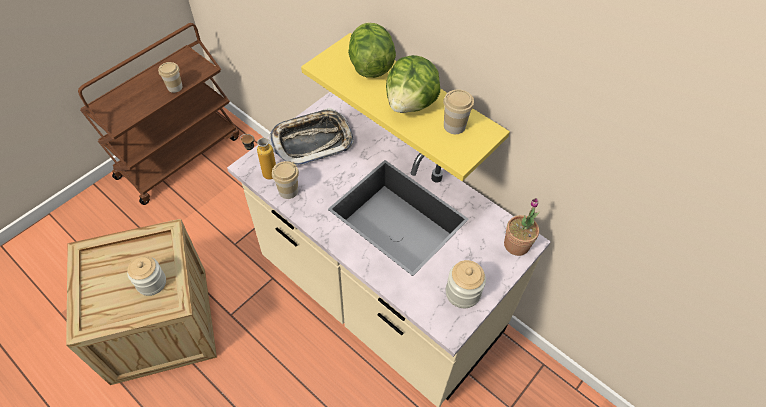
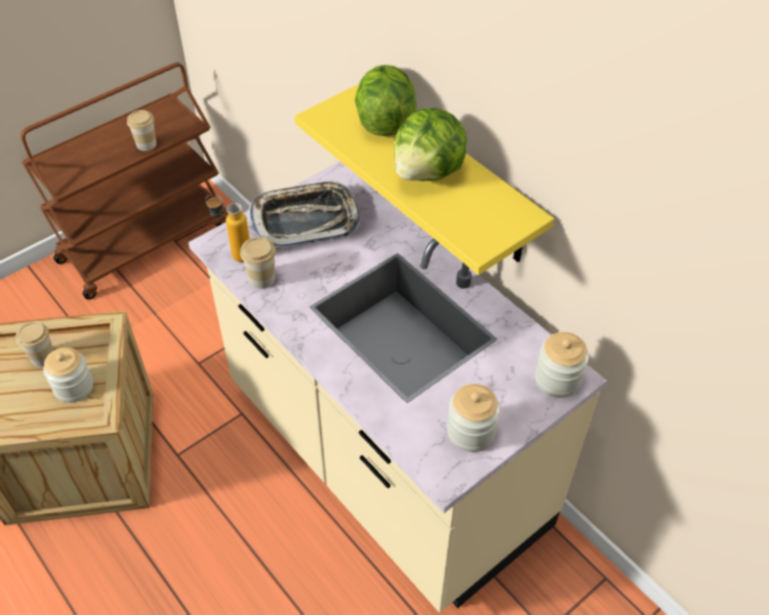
camera: 10 degrees right, 5 degrees down
(454, 126) = (480, 205): cup -> cup (43, 357)
(516, 245) = (557, 379): potted plant -> jar

